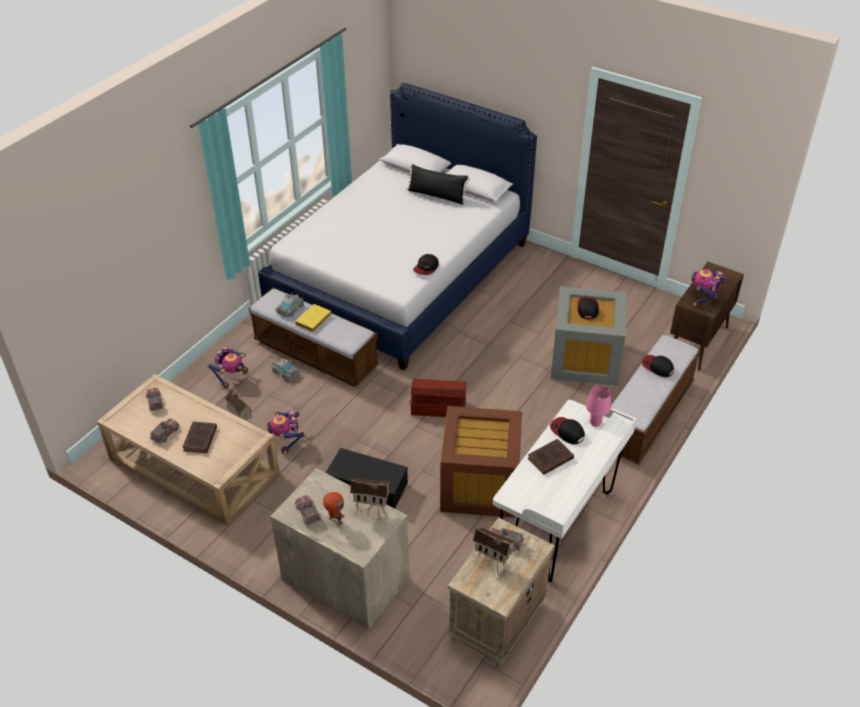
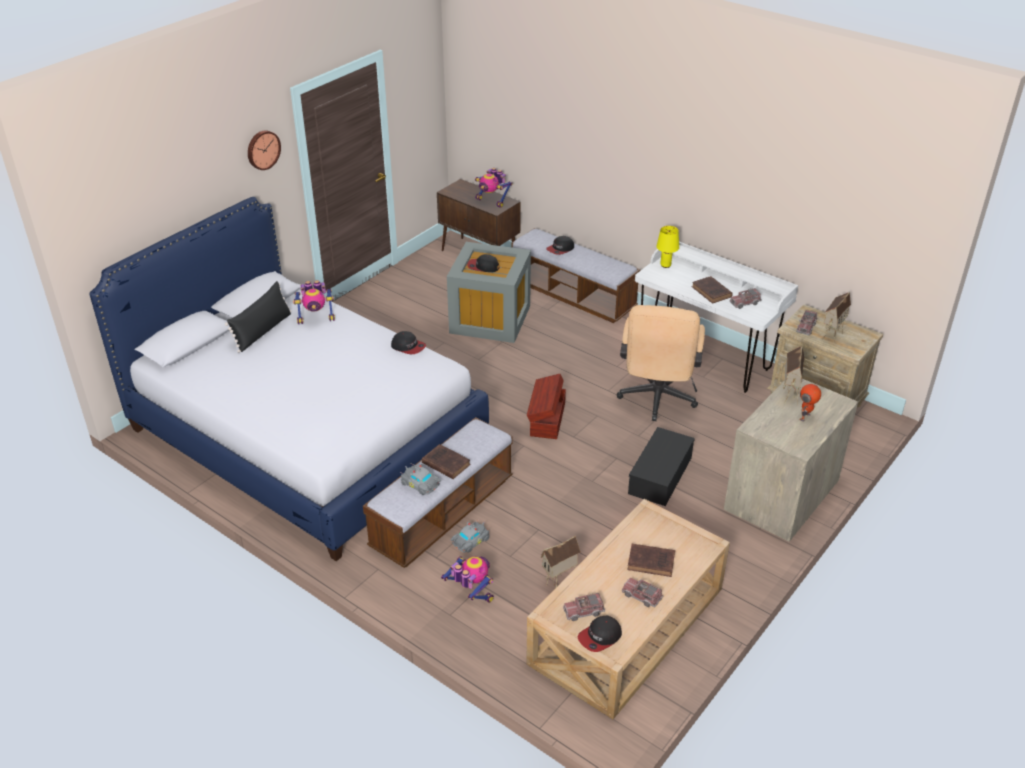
camera: 85 degrees left, 5 degrees down
(287, 441) = (590, 538): toy robot -> toy robot (316, 319)
(308, 513) = (799, 435): toy truck -> toy truck (744, 303)
(314, 319) = (445, 463): yellow book -> brown book
(479, 484) = (656, 400): brown storage box -> beige office chair
(550, 95) = (262, 149): none -> wall clock
(567, 432) = (677, 280): cap -> cap (600, 637)
(595, 422) = (665, 265): pink table lamp -> yellow table lamp

